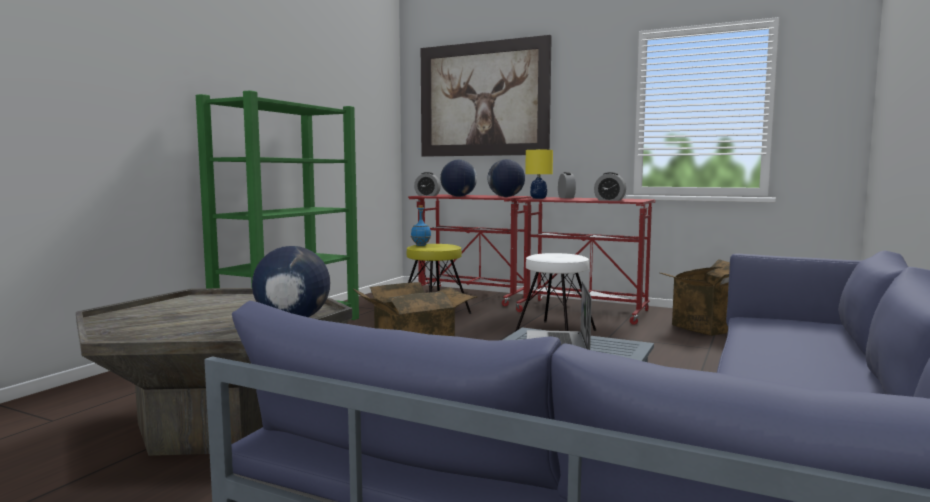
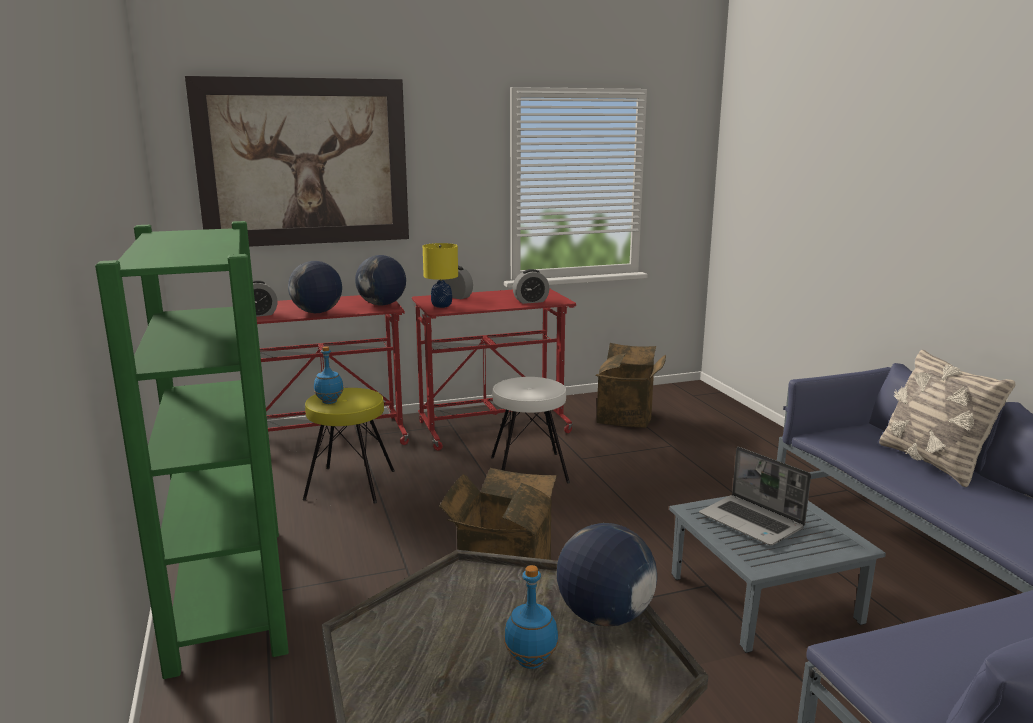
camera: 45 degrees left, 10 degrees up
(218, 319) = (531, 661): none -> blue bottle
(831, 350) = (931, 463): none -> beige pillow

